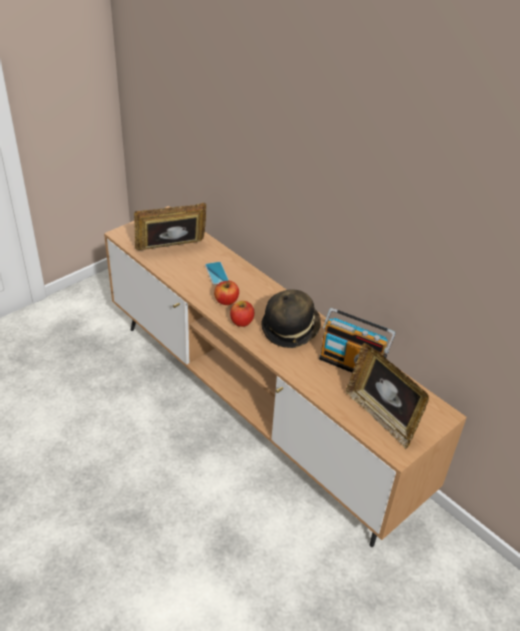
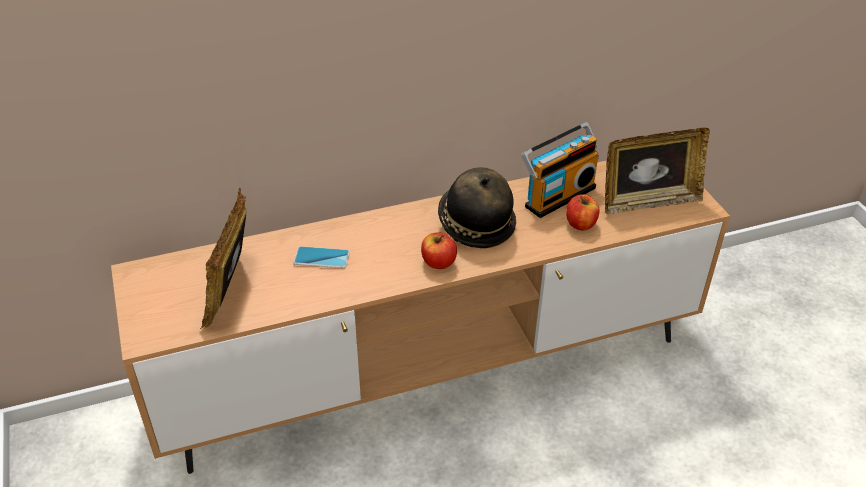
camera: 65 degrees left, 0 degrees up
(226, 301) = (387, 265): apple -> apple (580, 224)

